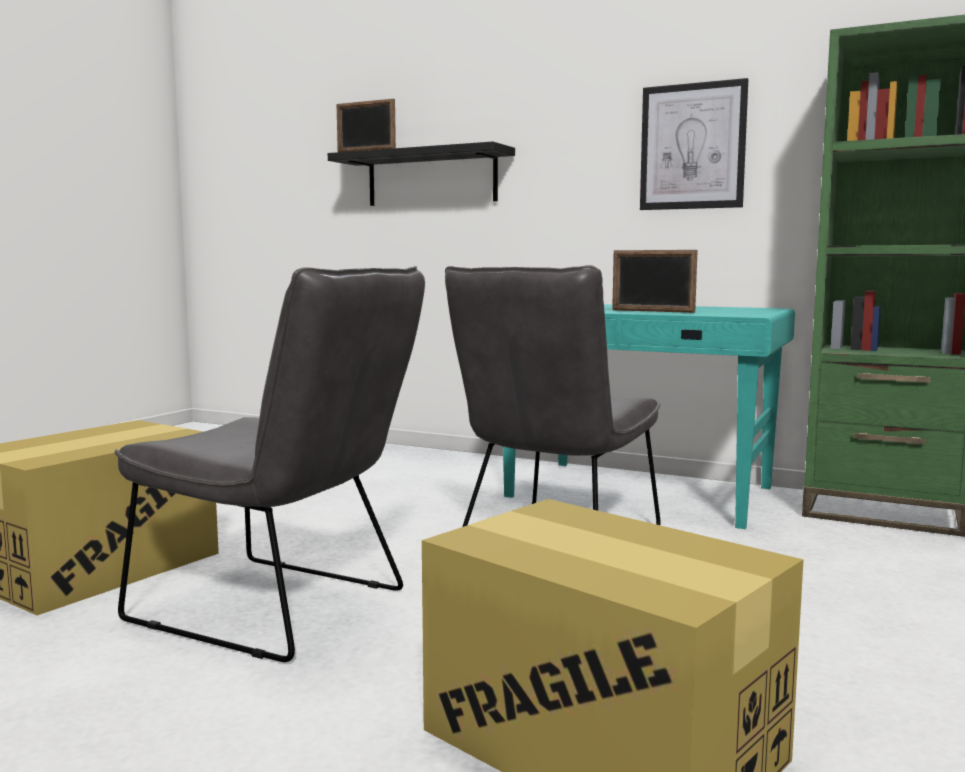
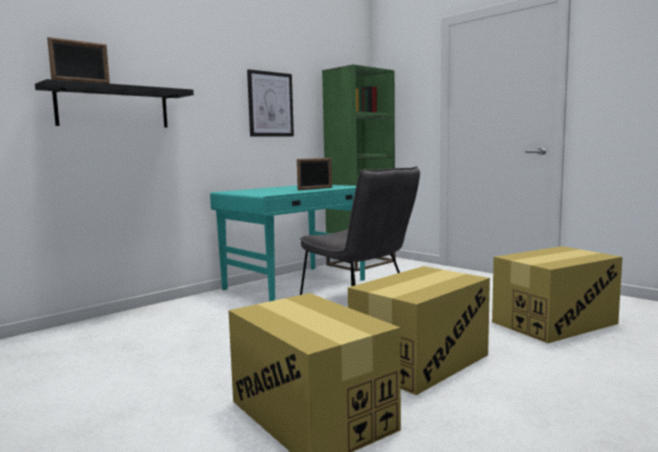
camera: 70 degrees left, 0 degrees up
(282, 609) = (420, 361): grey chair -> cardboard box

